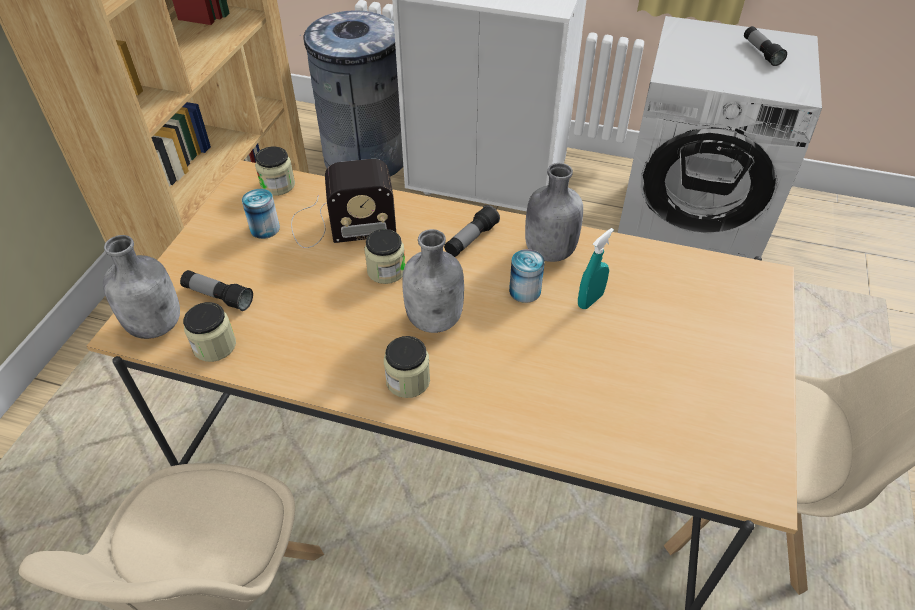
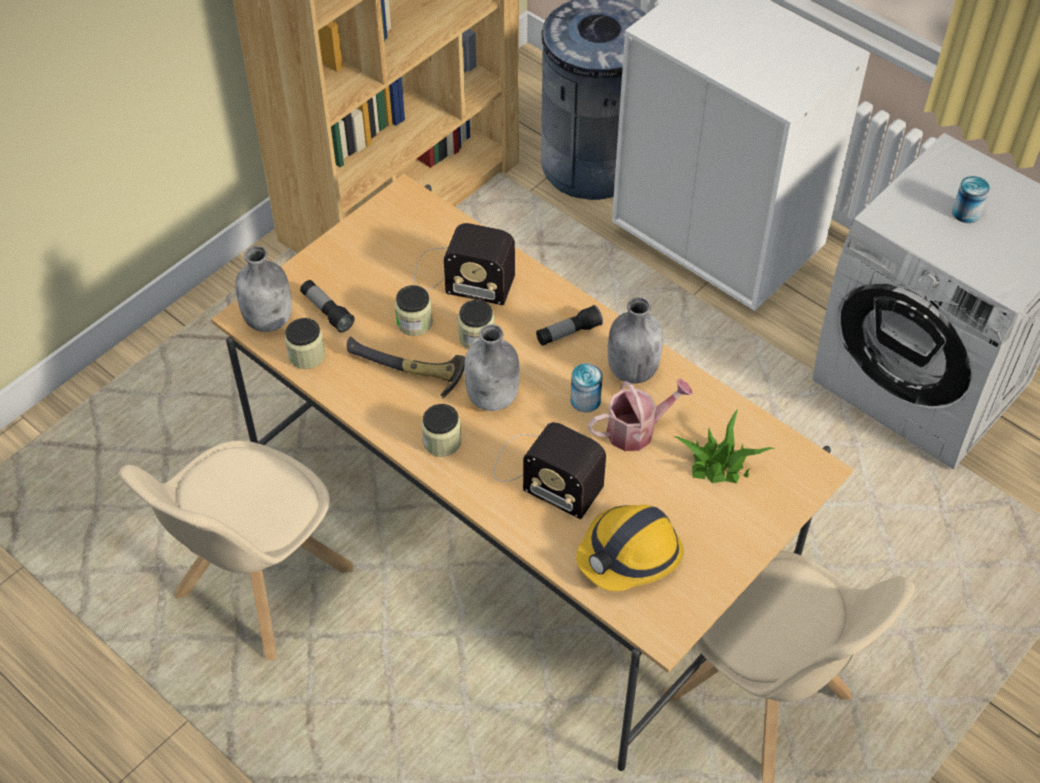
camera: 25 degrees right, 5 degrees up
(265, 228) = (393, 257): can -> can (966, 213)
(278, 185) = (425, 214): jar -> jar (414, 322)
(334, 326) = (407, 372): none -> hammer
(531, 373) = (544, 473): none -> radio
(590, 300) = (637, 430): turquoise spray bottle -> watering can
(669, 421) = (630, 554): none -> hard hat
(684, 303) = (719, 464): none -> potted plant
(761, 52) = (1013, 220): flashlight -> none

